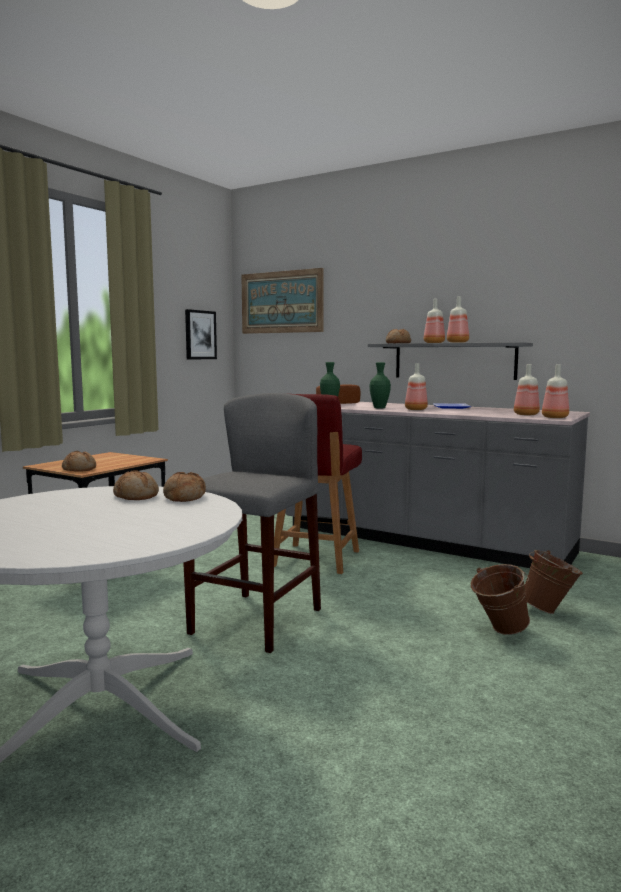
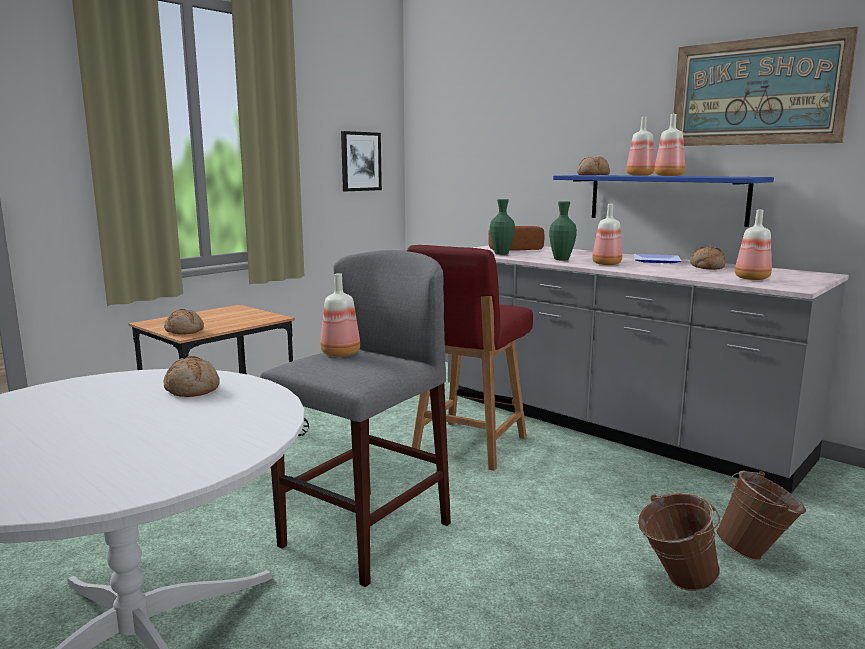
camera: 10 degrees right, 5 degrees up
(183, 497) = (247, 395): bread -> bread (706, 267)
(281, 302) = (458, 120): picture -> picture (756, 92)
(454, 361) = (666, 199): grey shelf -> blue shelf
(554, 417) = (789, 285): bottle -> bottle (339, 353)

